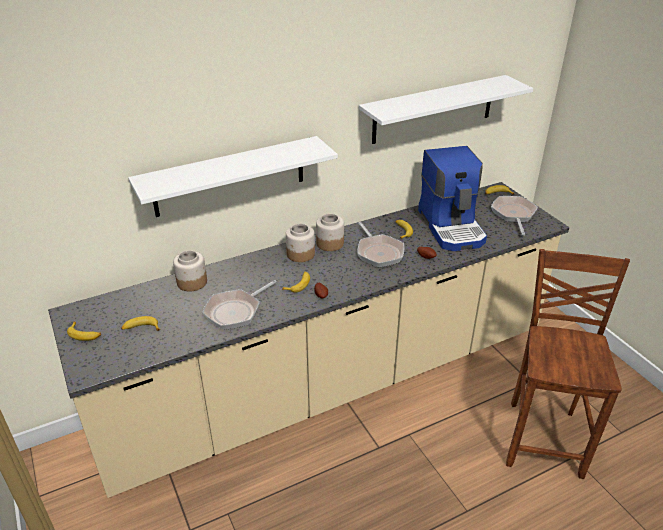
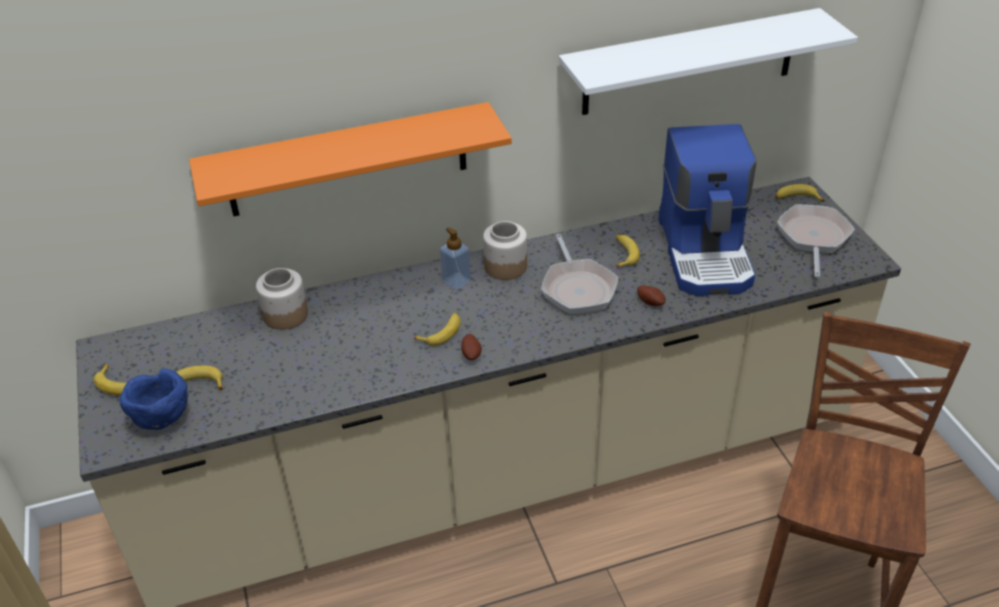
camera: 10 degrees right, 5 degrees up
(120, 353) = (161, 419): none -> blue bowl
(230, 176) = (348, 160): white shelf -> orange shelf
(236, 311) = (339, 368): frying pan -> none
(300, 254) = (456, 281): jar -> soap dispenser

